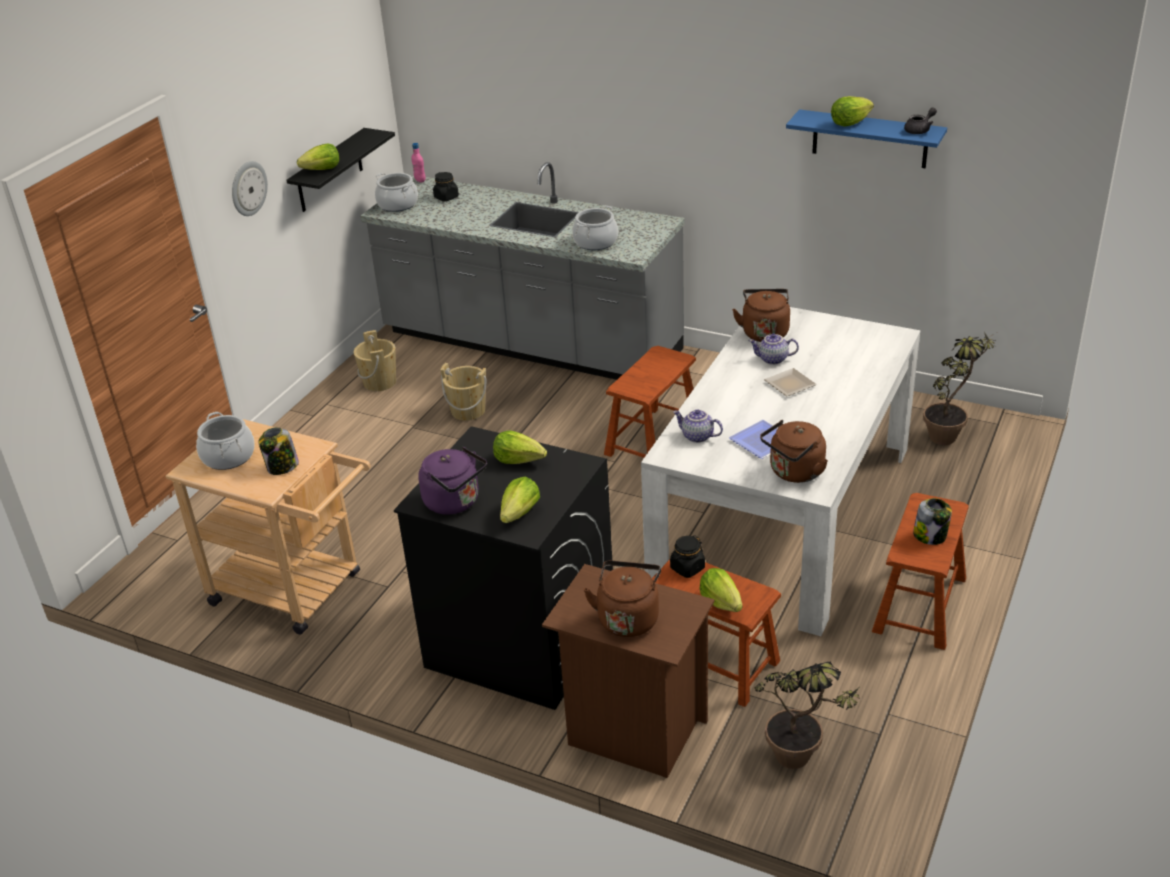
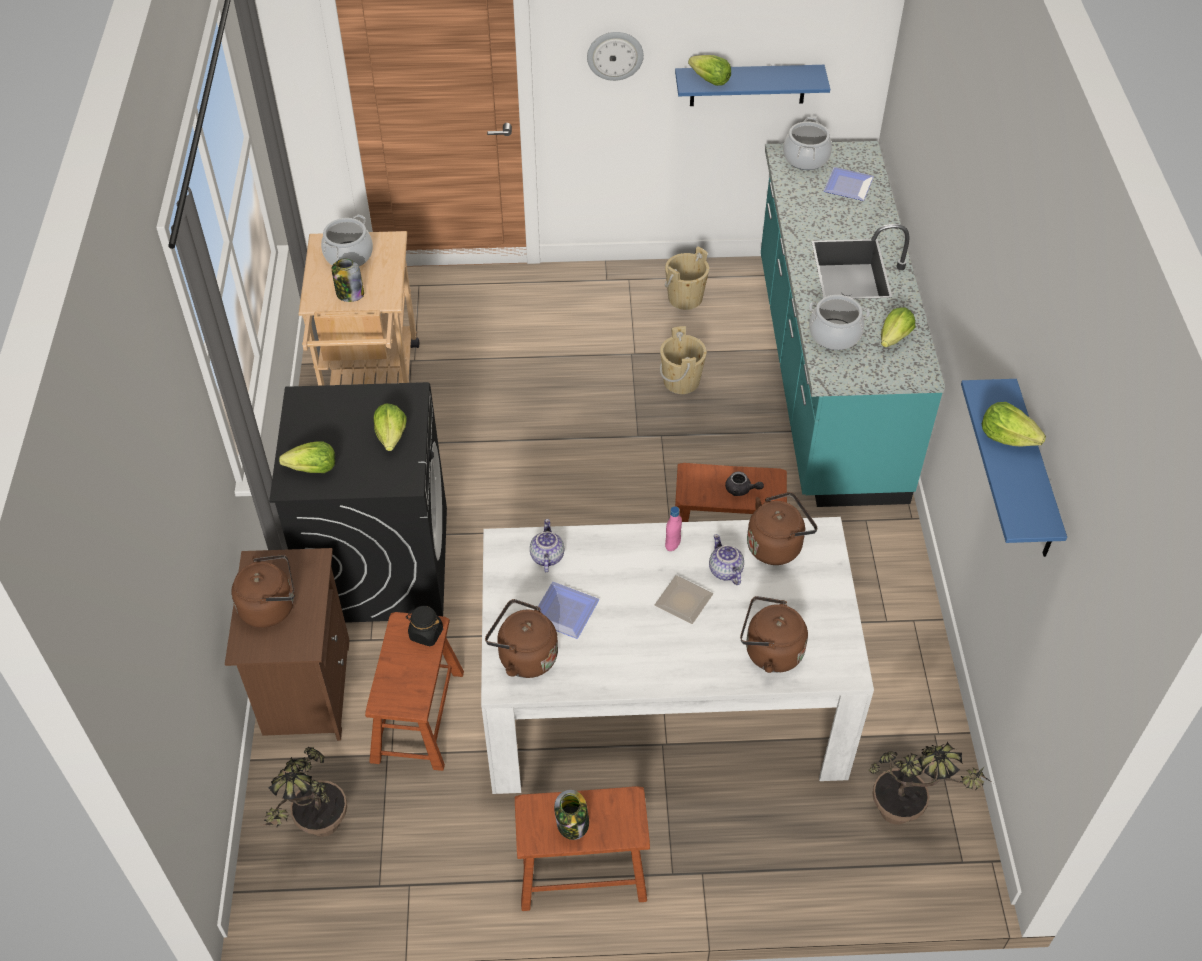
camera: 60 degrees right, 15 degrees up
(329, 171) = (748, 85): black shelf -> blue shelf
(420, 180) = (869, 150): pink bottle -> pink bottle (672, 545)
(446, 197) = (847, 185): black jar -> plate
(455, 502) = (311, 420): purple kettle -> none
(531, 344) = (826, 376): grey counter -> turquoise counter
(721, 602) = (389, 677): lettuce -> lettuce (894, 338)
(861, 361) = (769, 652): none -> brown kettle
(919, 130) = (1034, 511): grey teapot -> grey teapot (741, 490)

